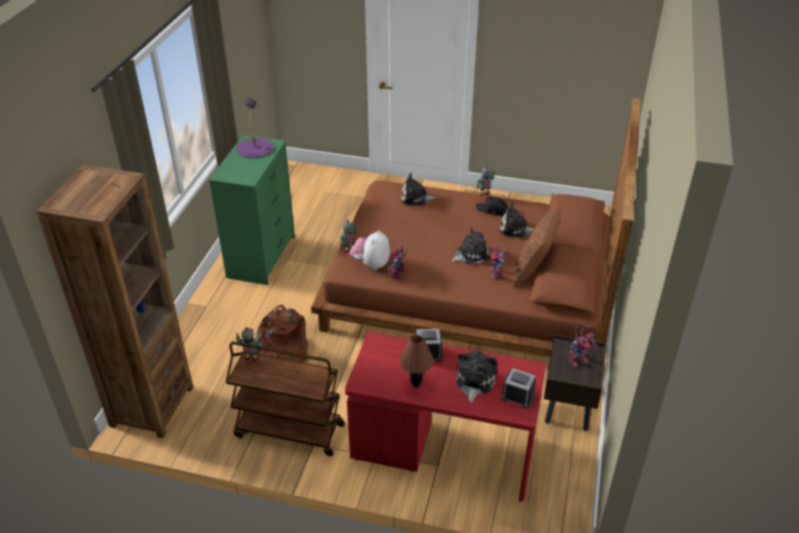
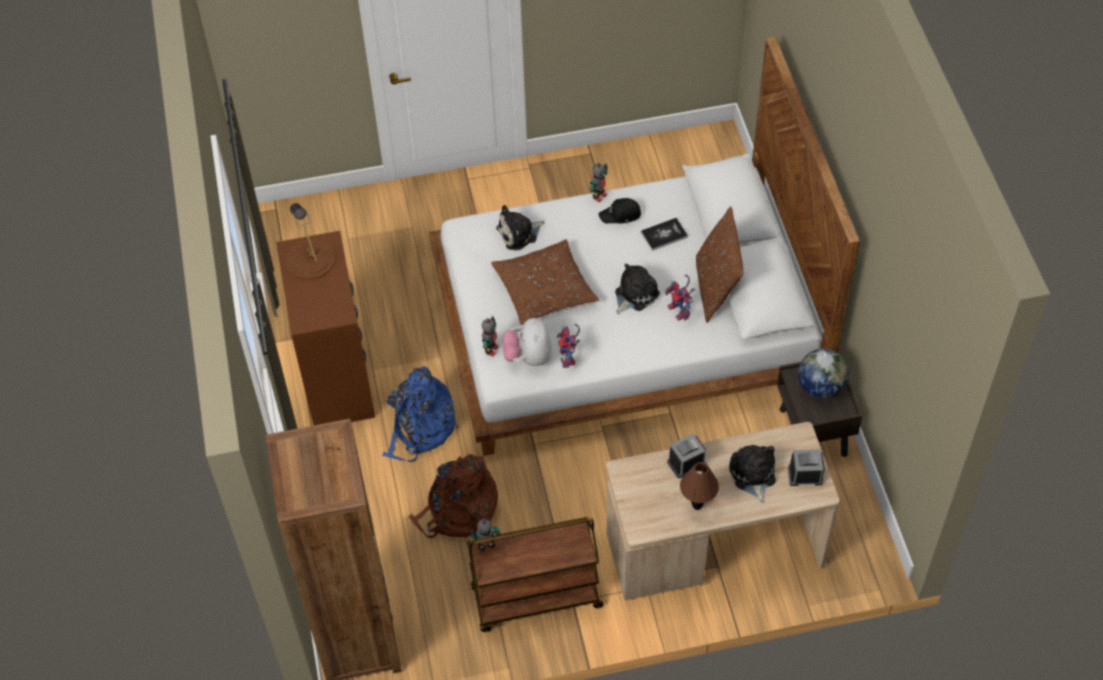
camera: 25 degrees left, 15 degrees up
(254, 148) = (310, 259): purple table lamp -> brown table lamp
(262, 257) = (338, 378): green dresser -> brown dresser
(290, 300) = (419, 428): none -> blue backpack
(410, 232) = (544, 289): none -> brown pillow
(442, 452) = (714, 548): red desk -> beige desk
(469, 292) = (625, 325): brown bed -> white bed
(515, 229) = (664, 234): plush toy -> book
(578, 359) = (820, 387): toy robot -> globe

